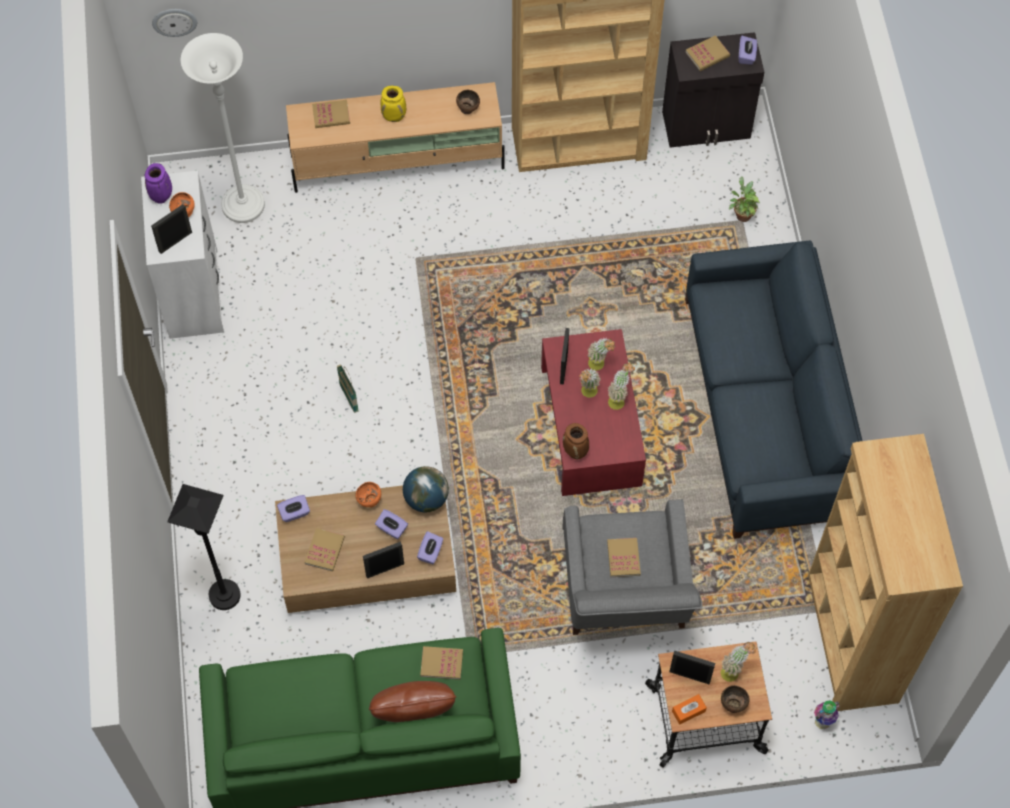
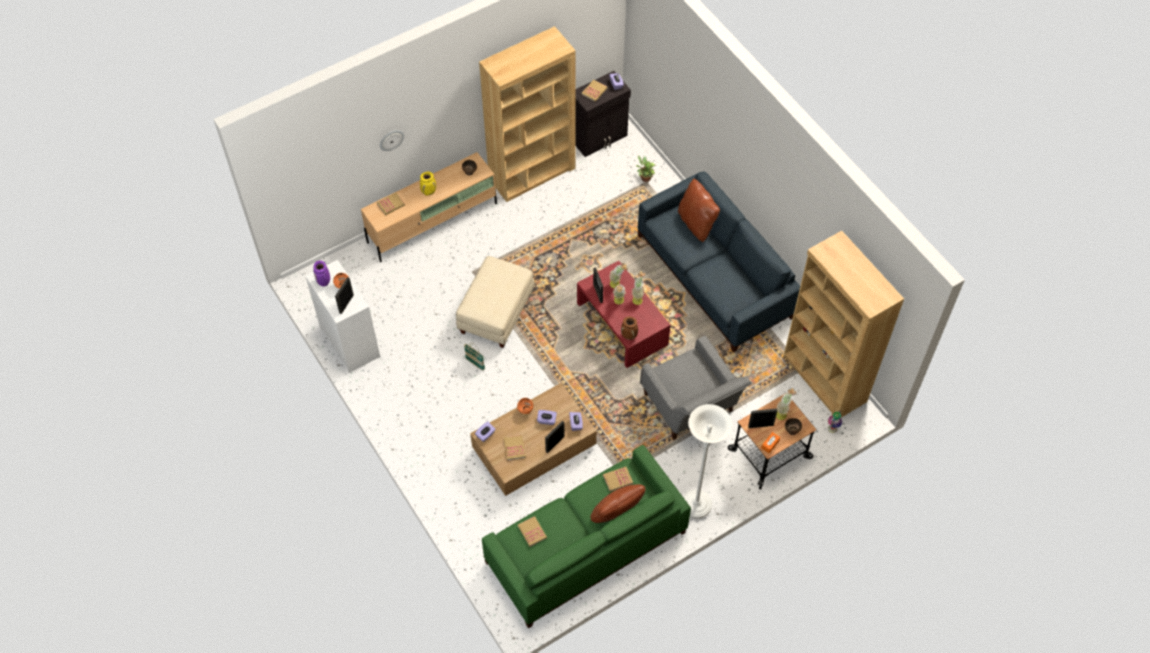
camera: 25 degrees left, 5 degrees down
(174, 21) = (291, 174): wall clock -> wall clock (391, 139)
(225, 595) = (461, 502): black floor lamp -> none
(243, 205) = (353, 281): white floor lamp -> white floor lamp (696, 505)
(418, 333) = (496, 312): none -> beige ottoman
(426, 499) = (557, 396): globe -> none
(623, 558) = (687, 381): book -> book (532, 532)
(767, 319) = (696, 223): none -> brown pillow

